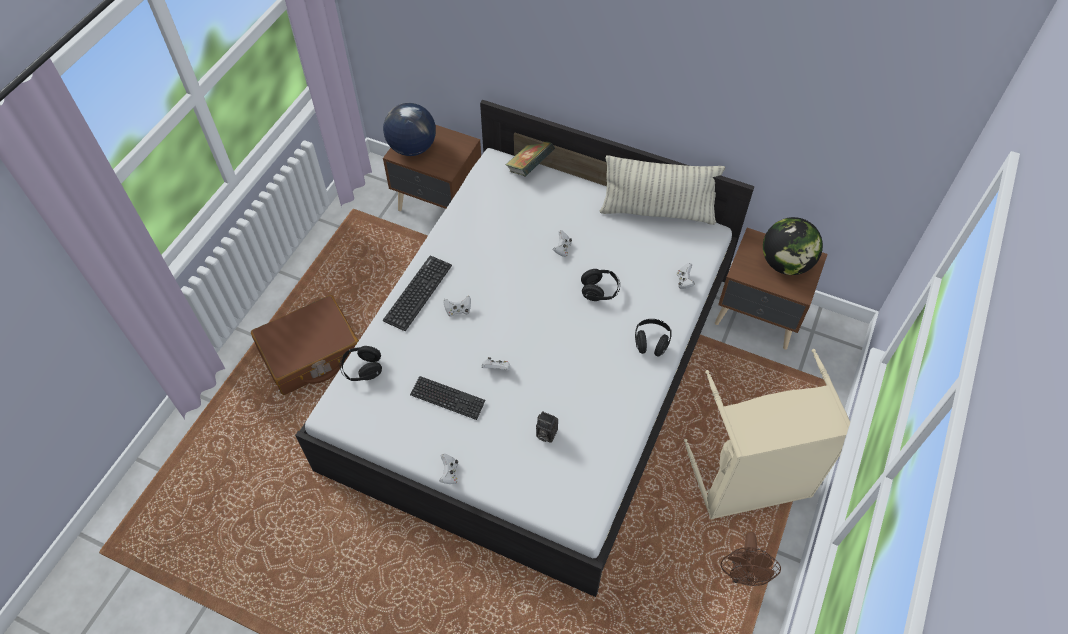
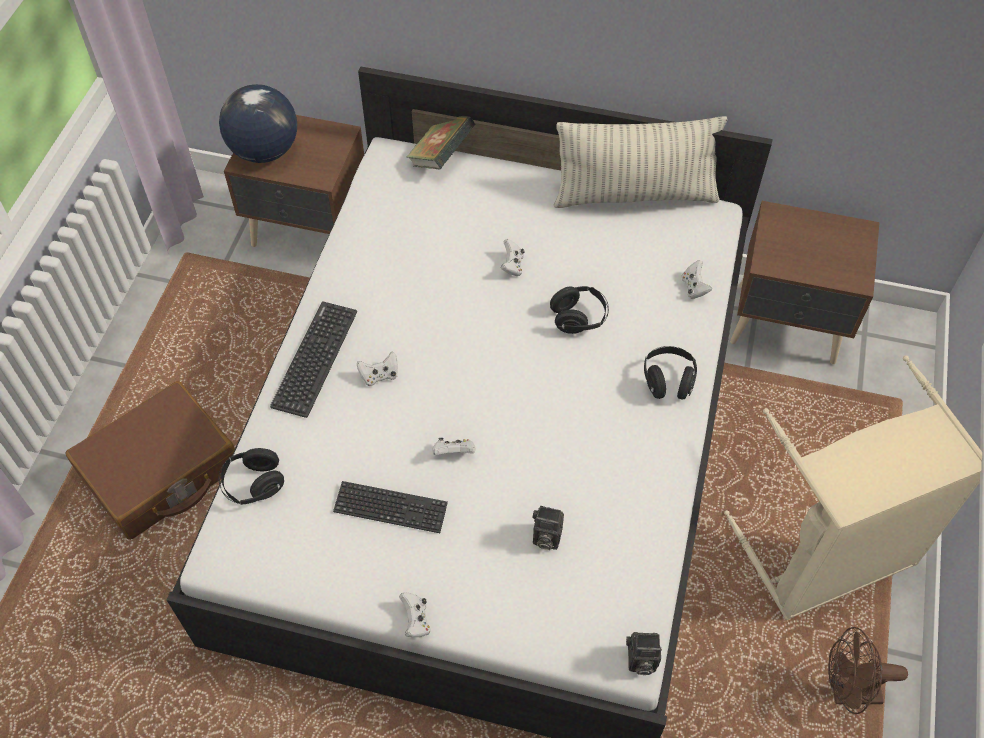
camera: 10 degrees left, 0 degrees up
(590, 524) = (640, 661): none -> camera
(742, 574) = (847, 692): brown fan -> brown fan turned 90 degrees clockwise
(785, 263) = (826, 243): globe -> none

